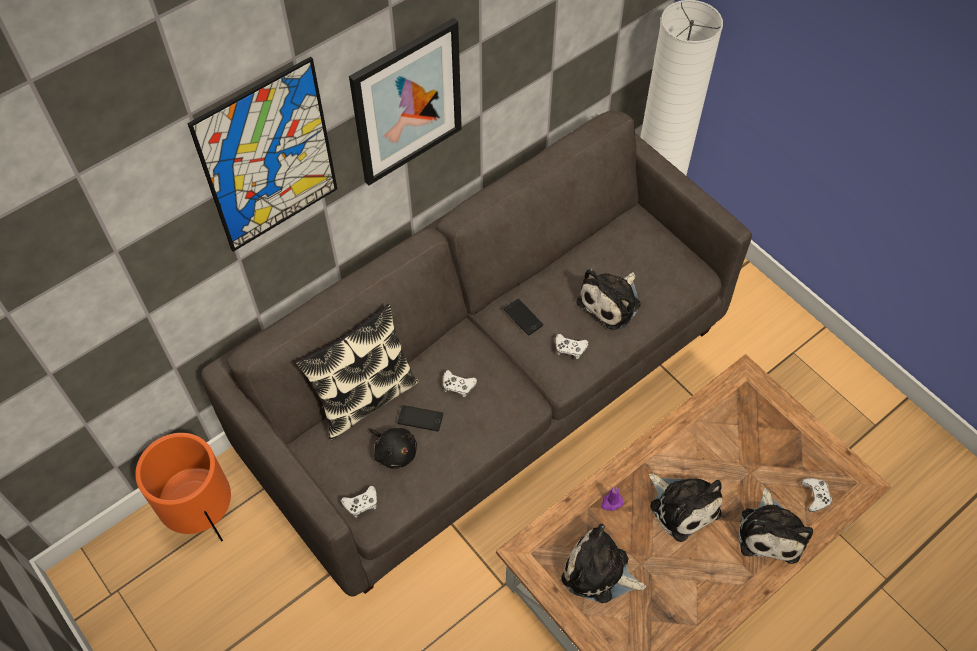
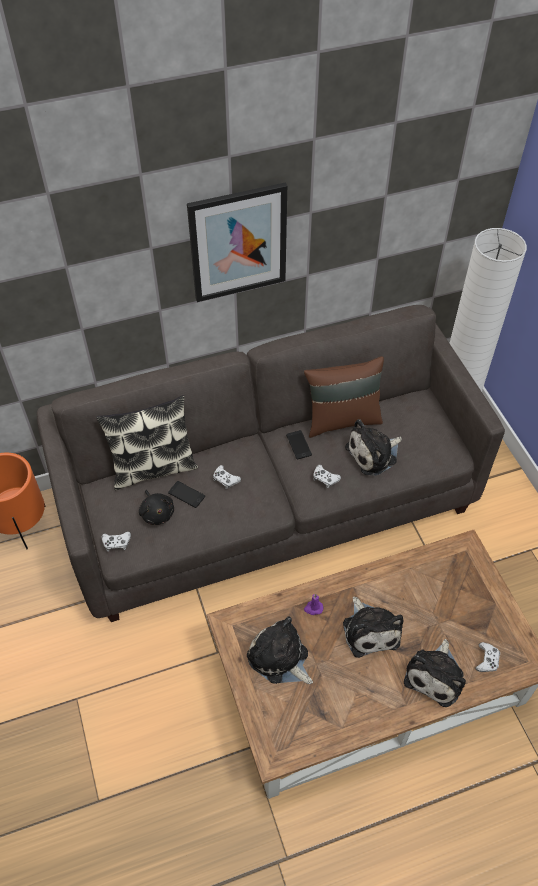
camera: 20 degrees right, 5 degrees down
(268, 158) = (111, 250): picture -> none
(559, 271) = (342, 420): none -> brown pillow

